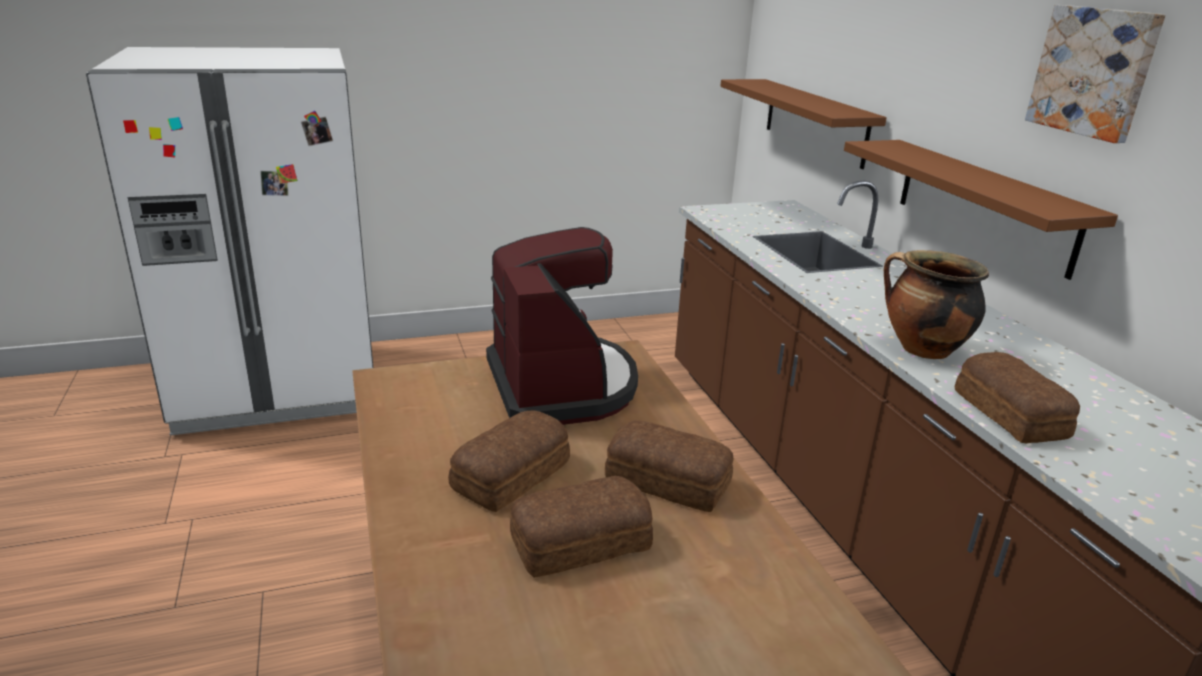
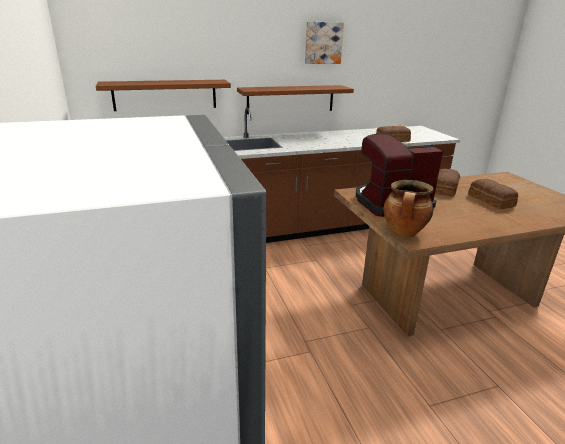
camera: 90 degrees left, 0 degrees up
(514, 475) = (465, 210): bread -> none
(921, 350) = (354, 142): cooking pot -> cooking pot (404, 233)

